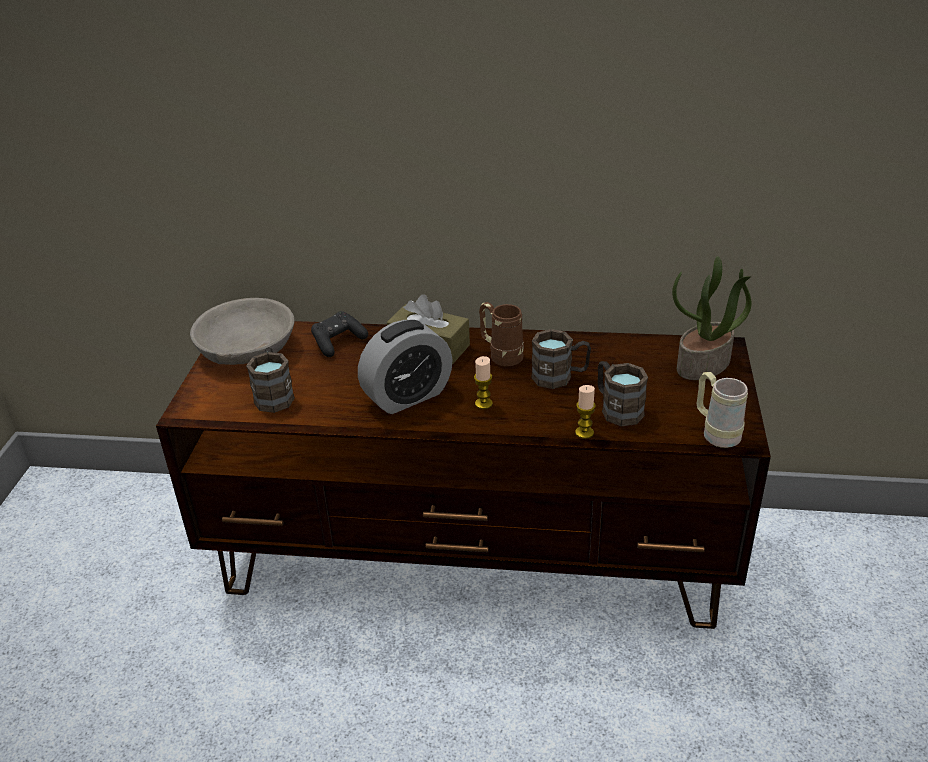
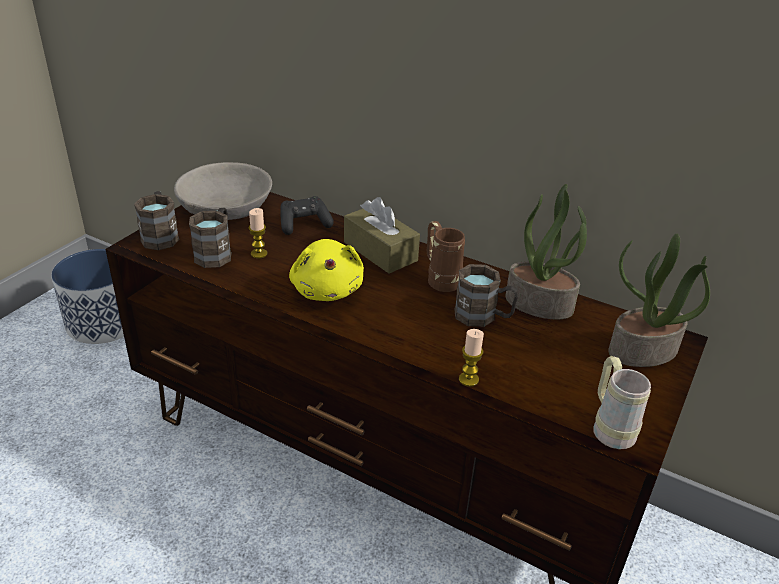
camera: 20 degrees right, 0 degrees up
(91, 522) = (104, 323): none -> planter
(407, 396) = (327, 290): alarm clock -> yellow plush toy
(483, 404) = (391, 319): candle -> candle (259, 254)
(599, 351) = (540, 304): none -> potted plant
(616, 408) = (519, 366): brown mug -> brown mug (160, 235)

